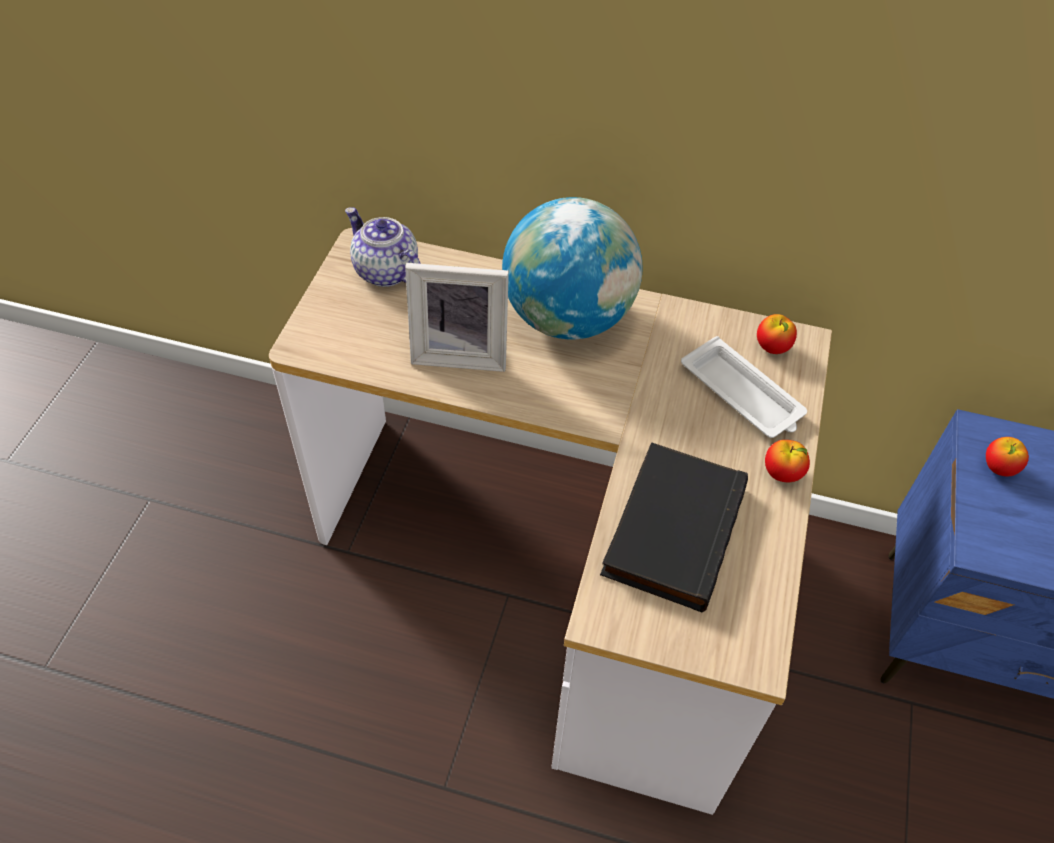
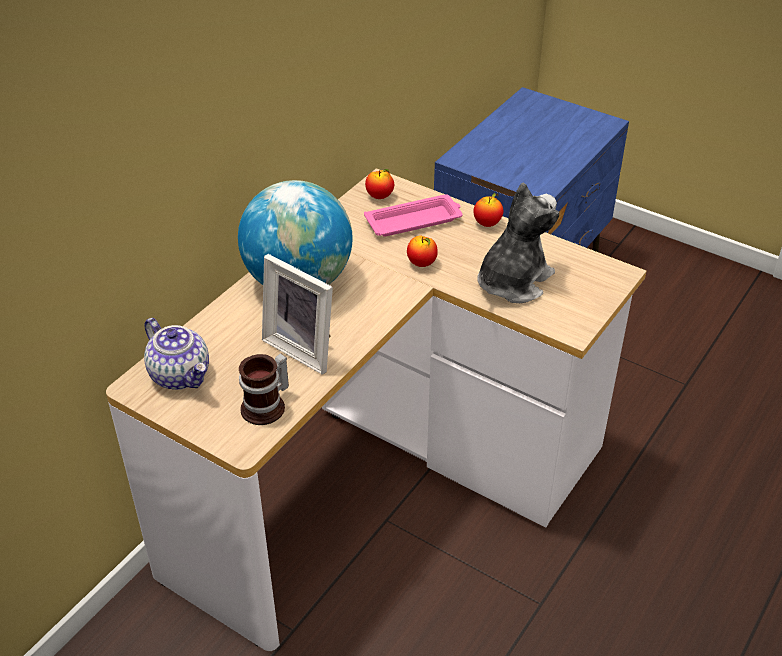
camera: 70 degrees left, 10 degrees down
(359, 349) = (267, 407): none -> mug
(385, 271) = (181, 375): teapot -> teapot turned 105 degrees counterclockwise
(460, 352) = (304, 348): picture frame -> picture frame turned 105 degrees clockwise
(670, 528) = (512, 282): black book -> plush toy
(742, 395) = (415, 221): white tray -> pink tray
(998, 468) = (486, 163): apple -> apple (422, 264)

